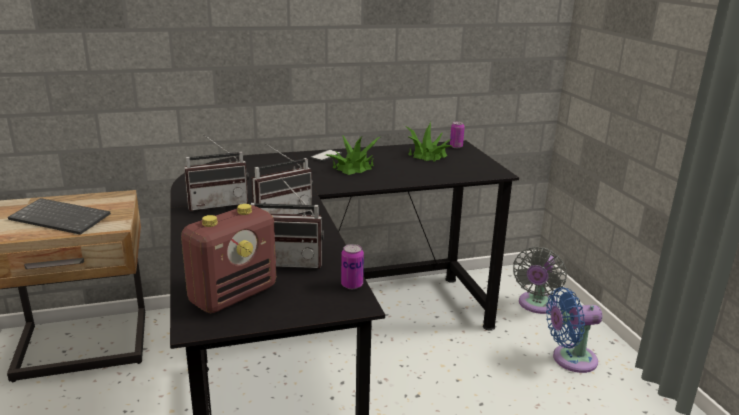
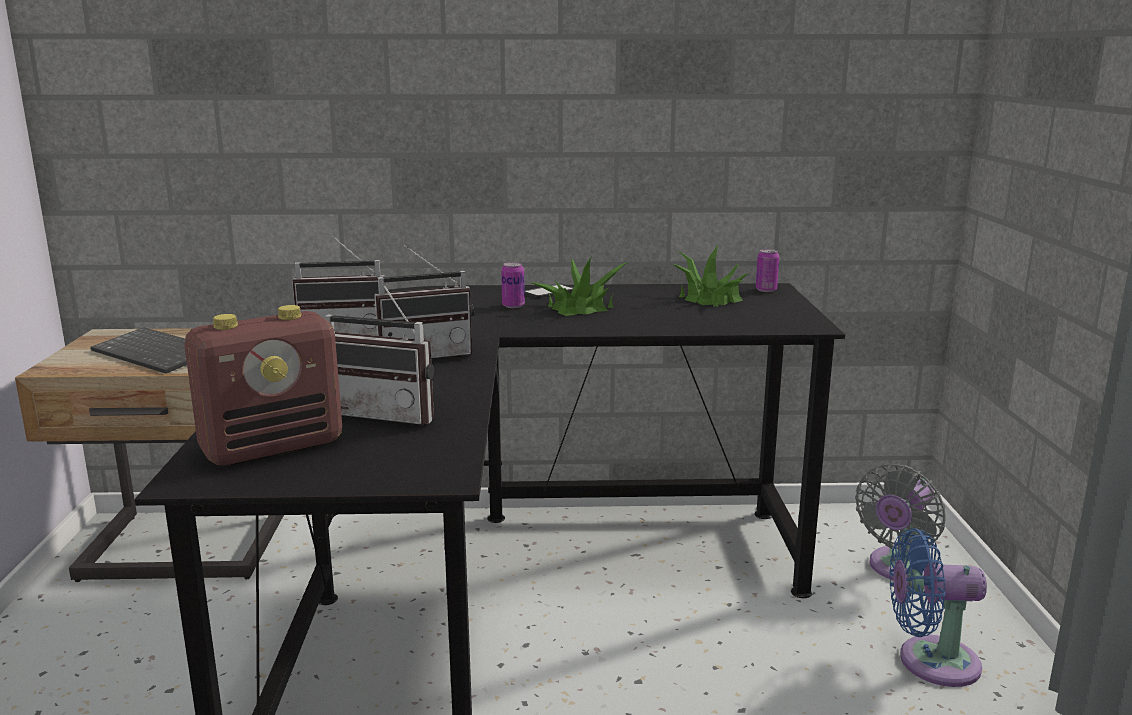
camera: 15 degrees right, 5 degrees down
(352, 285) = (457, 451): can -> can (513, 306)

